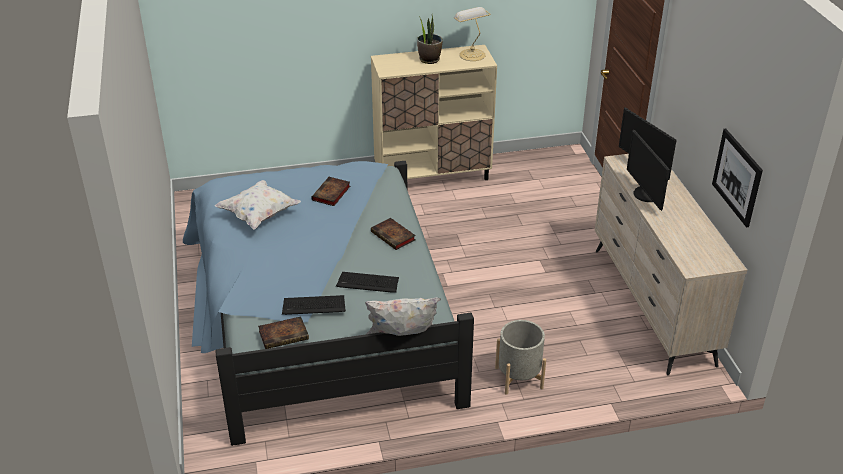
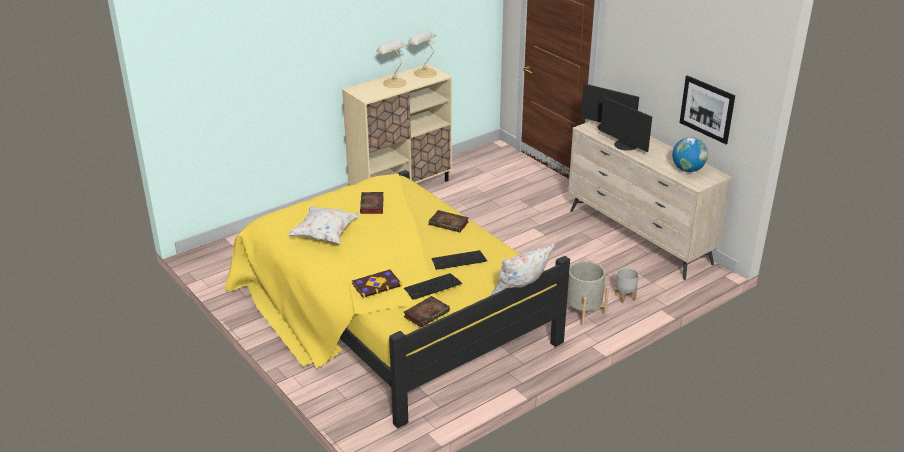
camera: 25 degrees left, 5 degrees down
(262, 286) = (376, 284): none -> book
(318, 315) = (391, 313): blue bed -> yellow bed
(429, 59) = (393, 82): potted plant -> table lamp
(580, 375) = (625, 297): none -> grey planter
(697, 245) = (688, 169): none -> globe

